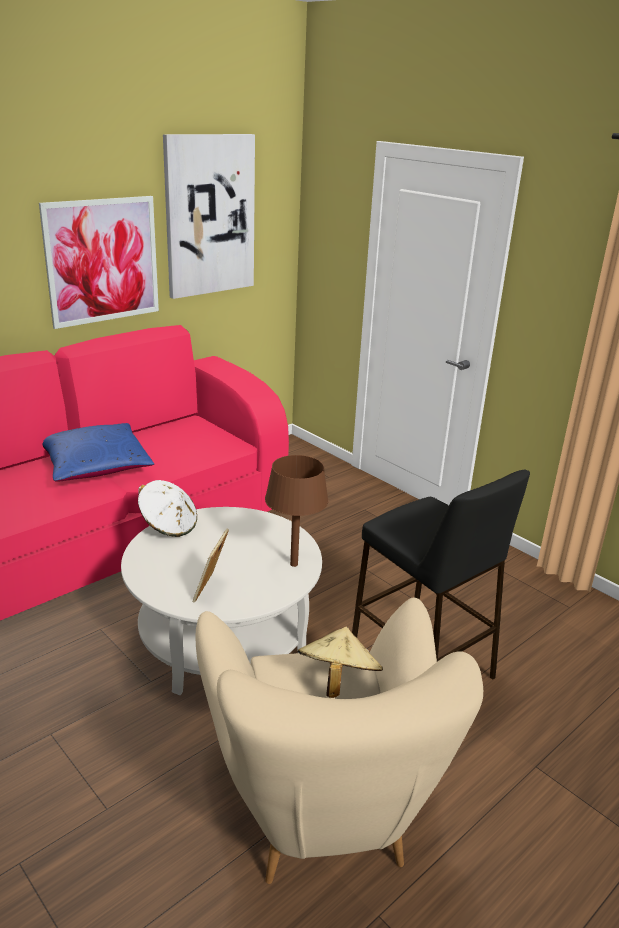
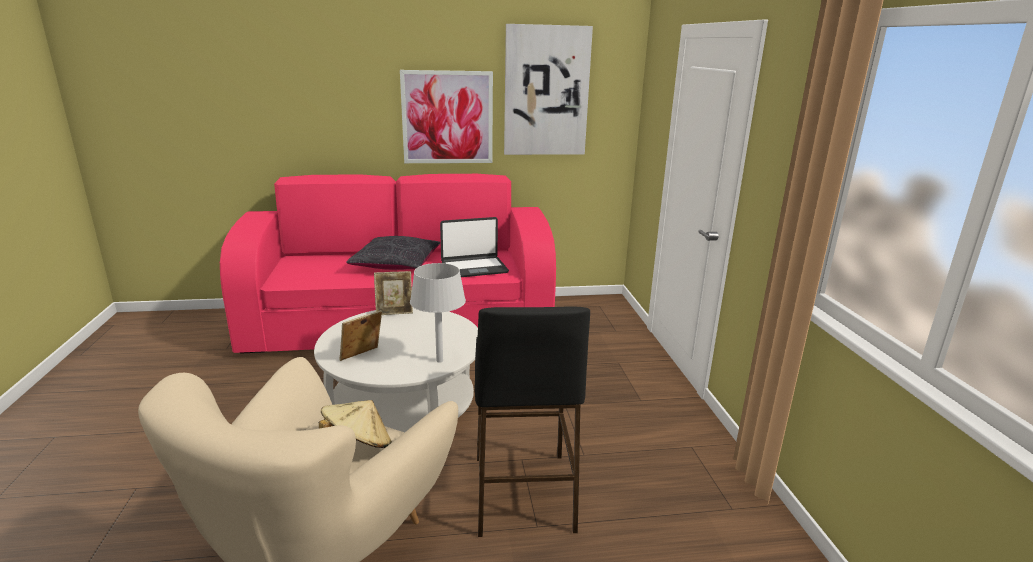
camera: 35 degrees right, 5 degrees down
(95, 466) = (396, 265): blue pillow -> black pillow
(168, 525) = (394, 311): white hat -> picture frame
(191, 446) = (474, 268): none -> laptop
(293, 564) = (439, 360): brown table lamp -> grey table lamp

